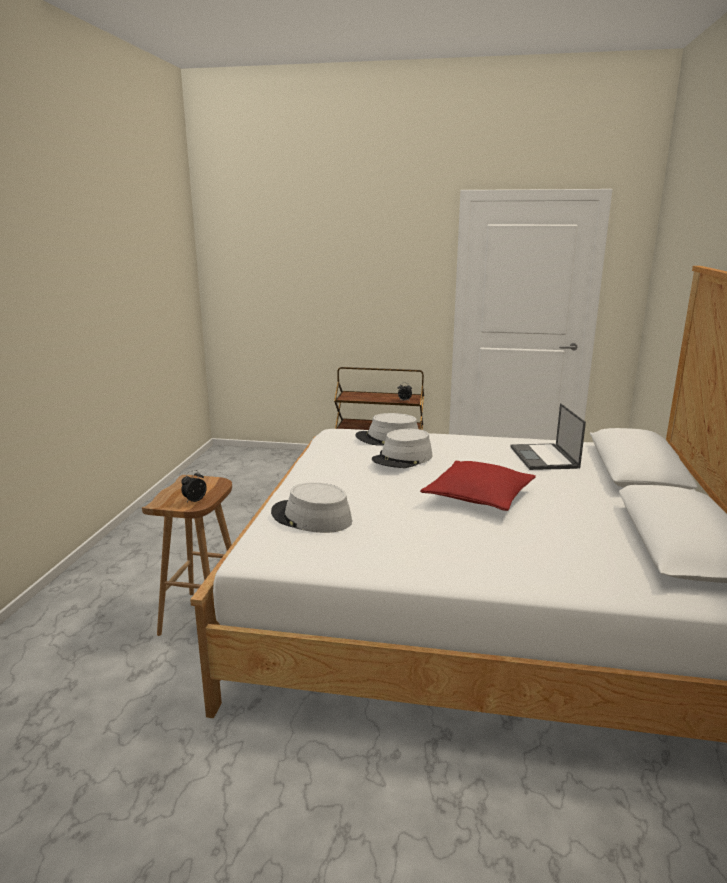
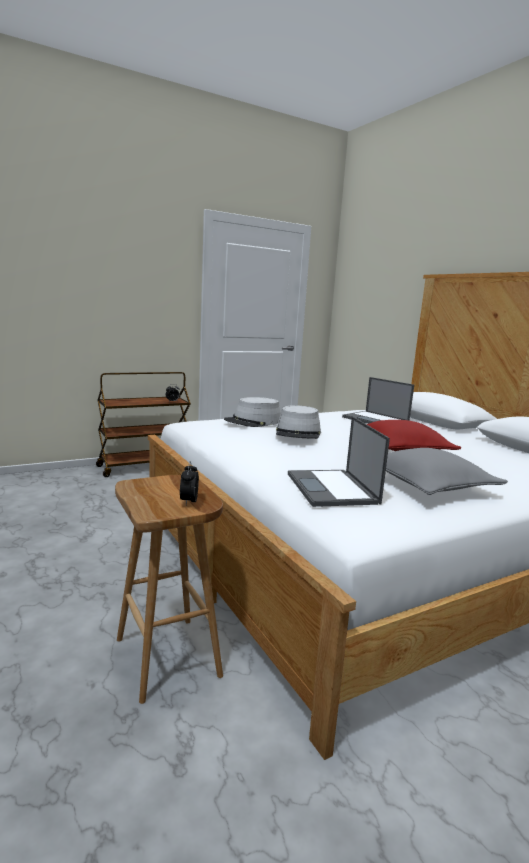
camera: 40 degrees left, 5 degrees down
(311, 517) = (332, 489): grey hat -> laptop
(406, 537) = (428, 485): none -> grey pillow

